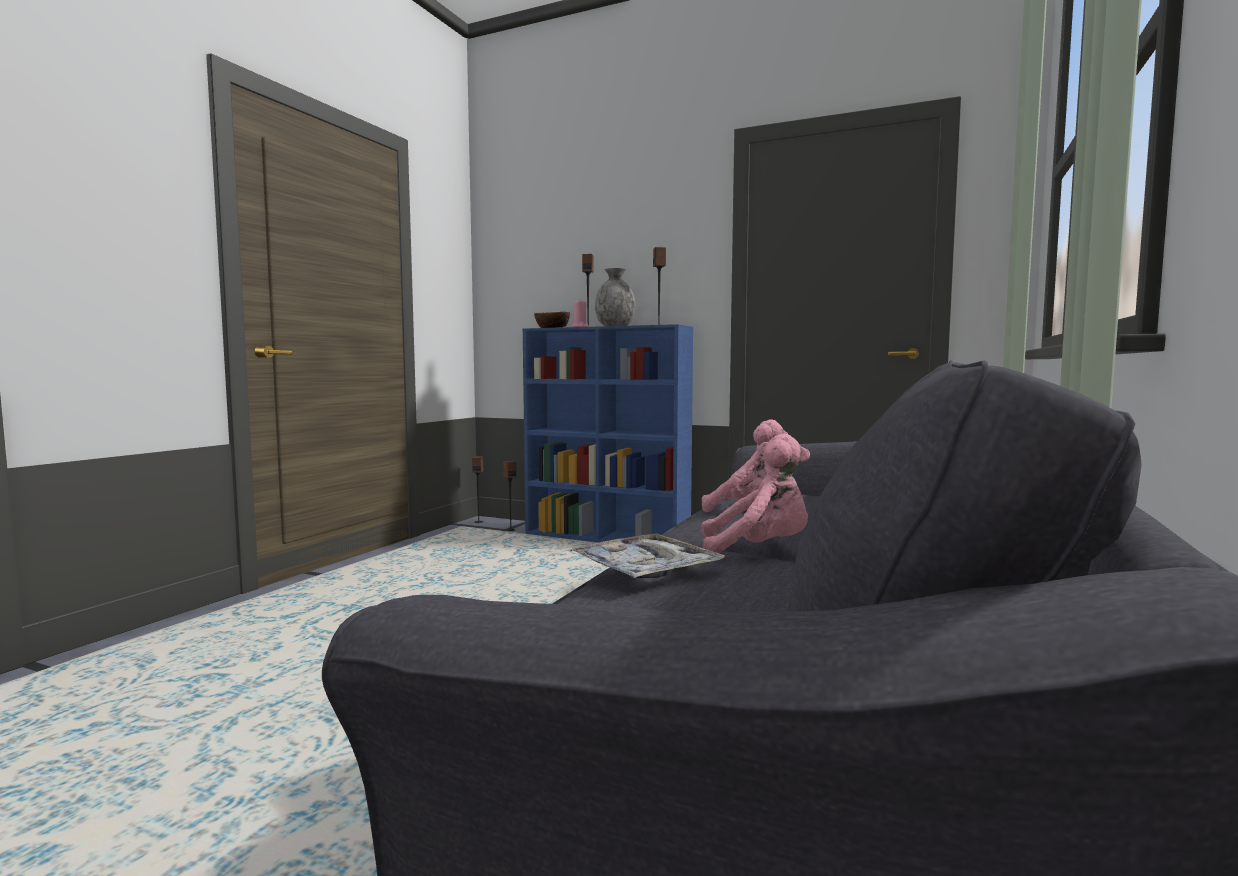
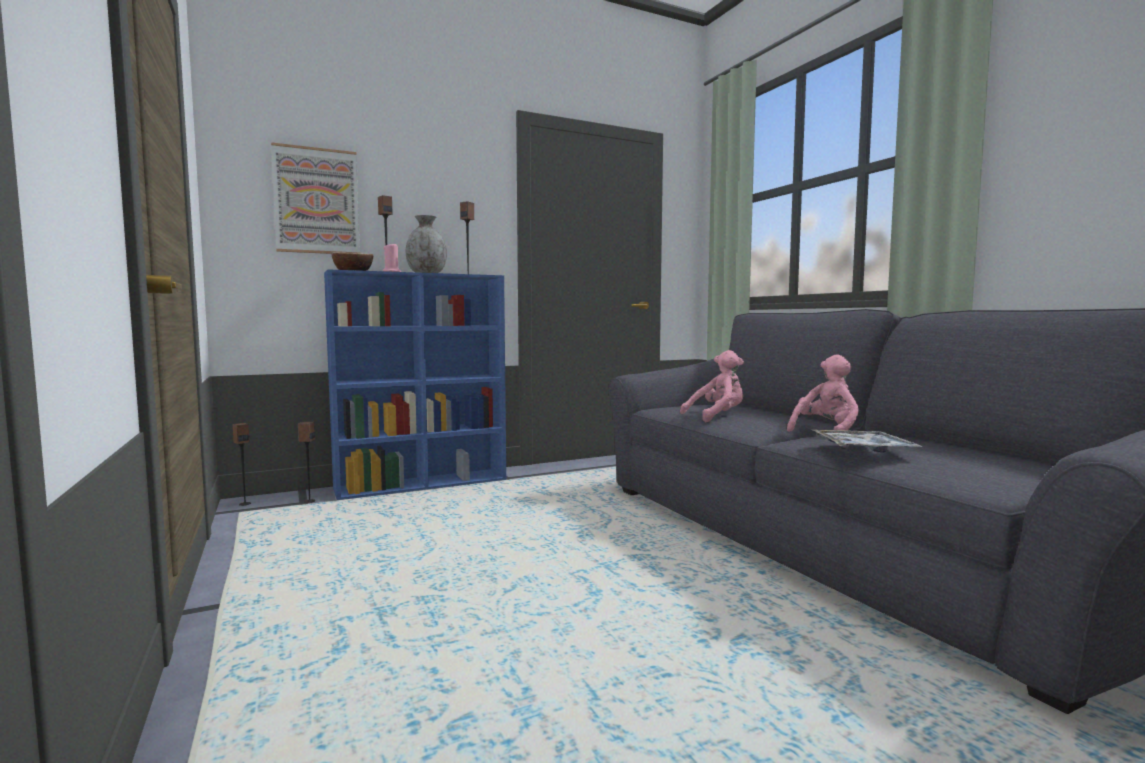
camera: 50 degrees left, 0 degrees up
(544, 267) = (317, 201): none -> picture

